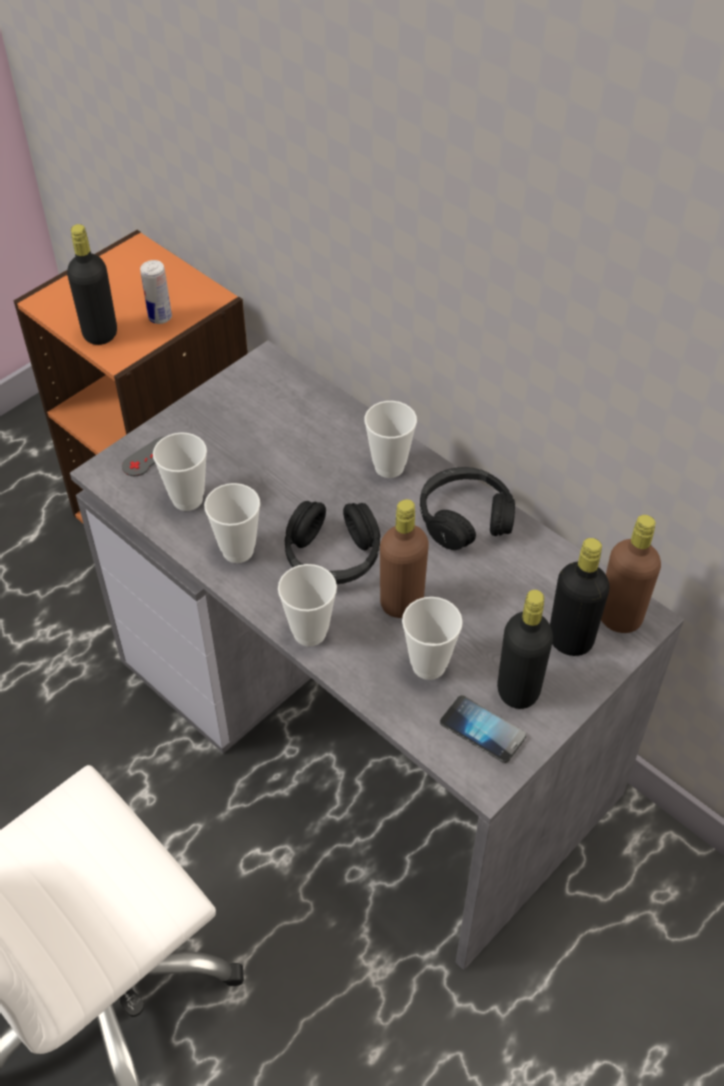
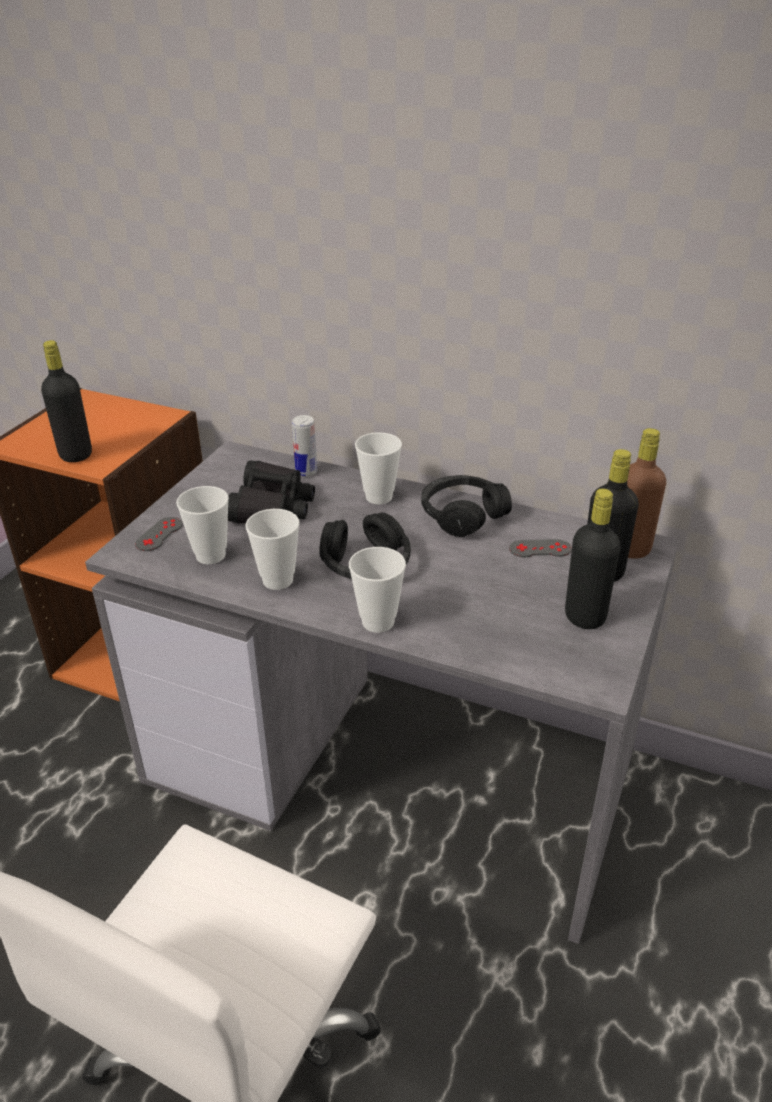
camera: 20 degrees left, 15 degrees down
(160, 317) = (127, 435): can -> can (306, 472)
(274, 449) = (272, 506): none -> black binoculars
(401, 602) = (446, 582): brown bottle -> none
(428, 665) = (498, 619): cup -> none
(482, 730) = (574, 652): phone -> none
(522, 588) = (540, 549): none -> grey game controller

